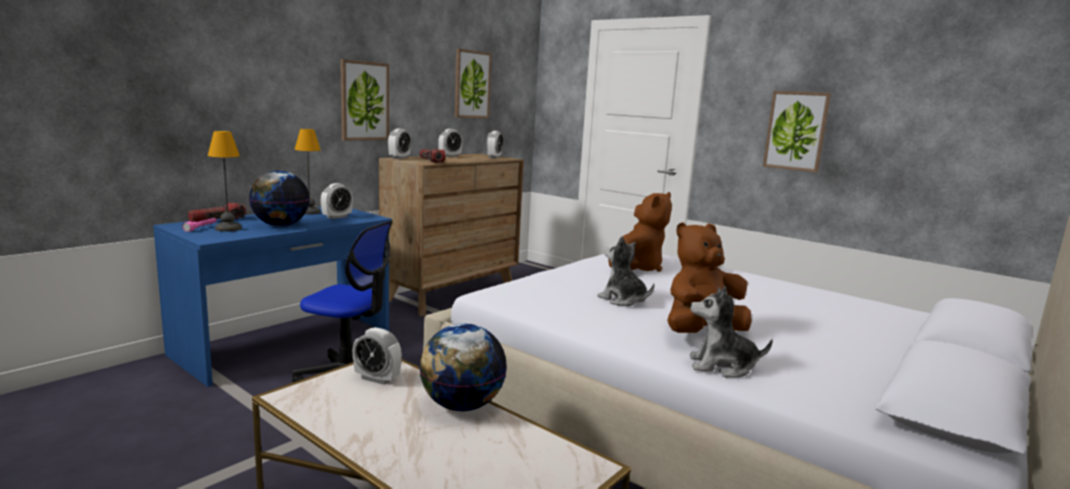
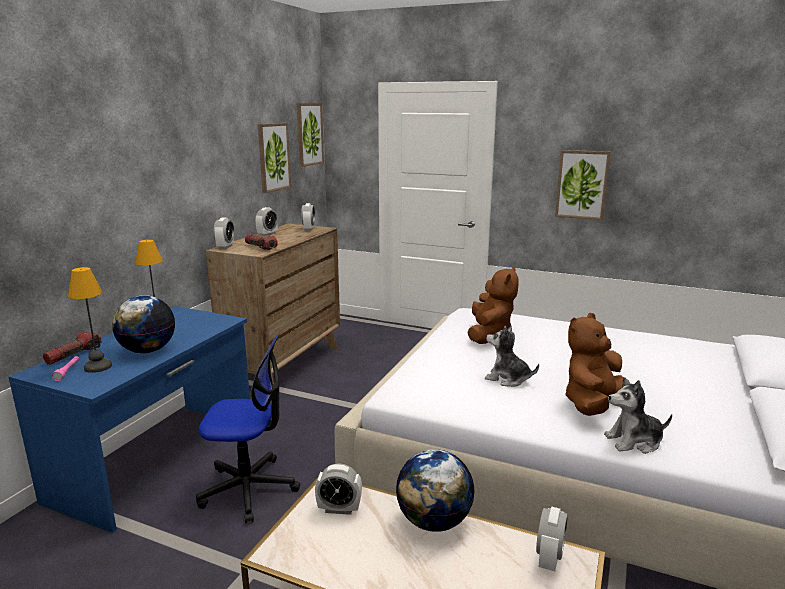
camera: 15 degrees left, 5 degrees up
(337, 217) = (192, 326): alarm clock -> alarm clock (549, 558)
(364, 101) = (185, 195): picture -> picture (309, 134)

